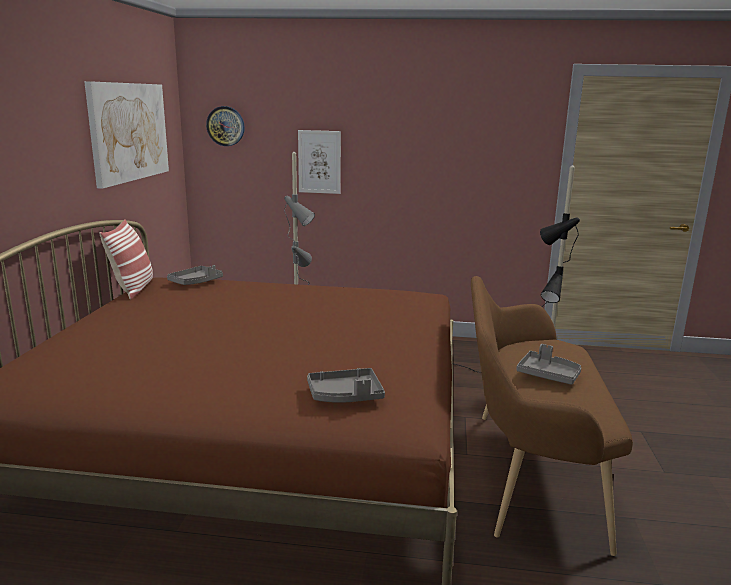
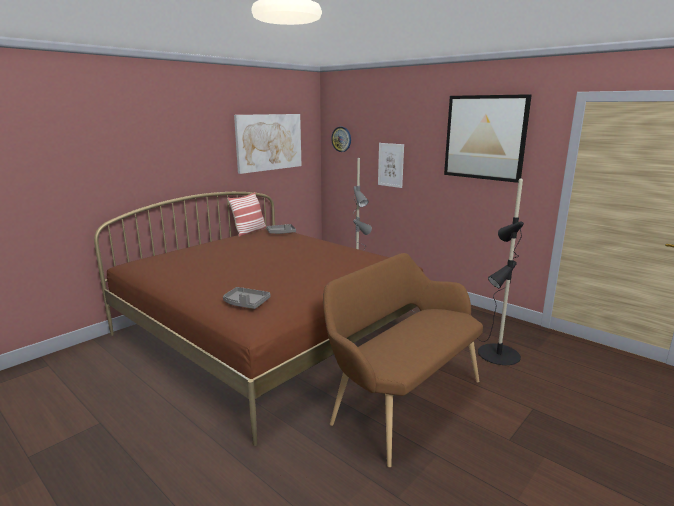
camera: 35 degrees right, 0 degrees up
(462, 119) = (485, 137): none -> picture
(548, 375) = (414, 332): grey tray -> none

